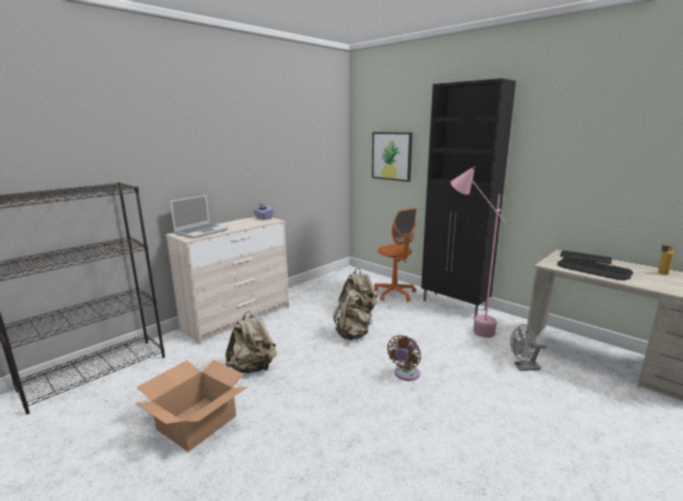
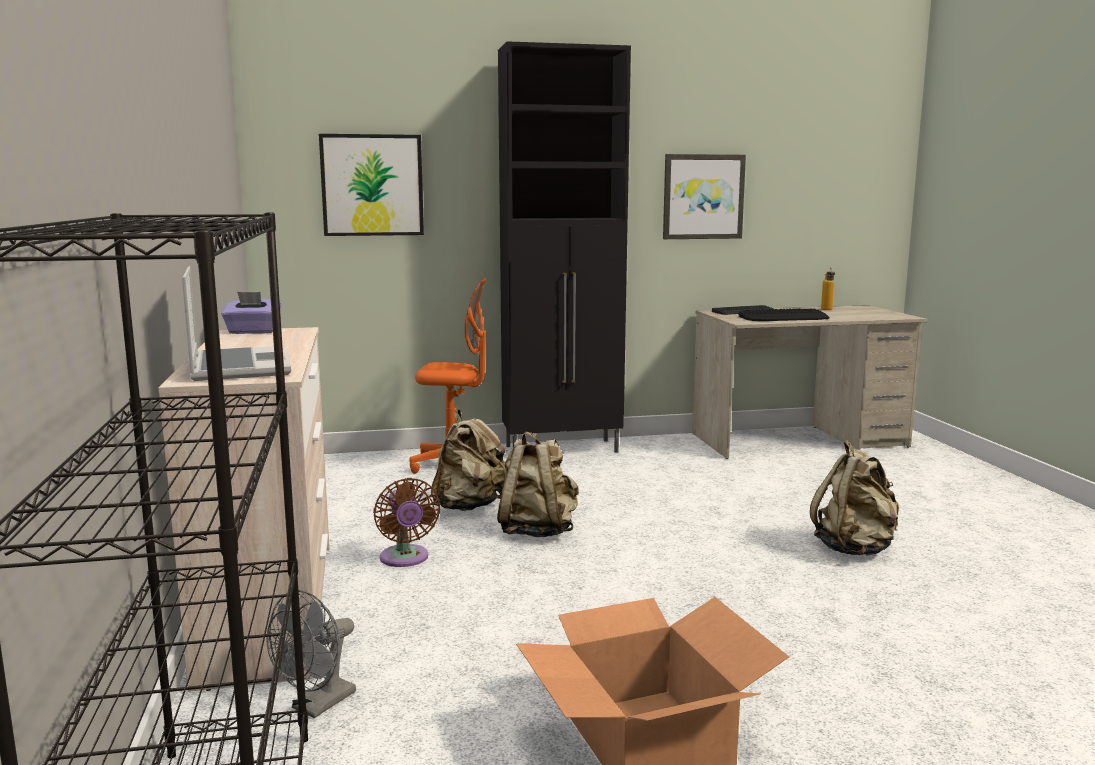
camera: 55 degrees left, 5 degrees down
(253, 368) = (521, 640): beige backpack -> beige backpack (855, 549)
(405, 374) = (705, 535): brown fan -> brown fan (405, 559)
(467, 326) = (633, 464): pink floor lamp -> none
(523, 367) = (768, 475): grey fan -> grey fan (317, 706)
(573, 174) = (703, 197): none -> picture

